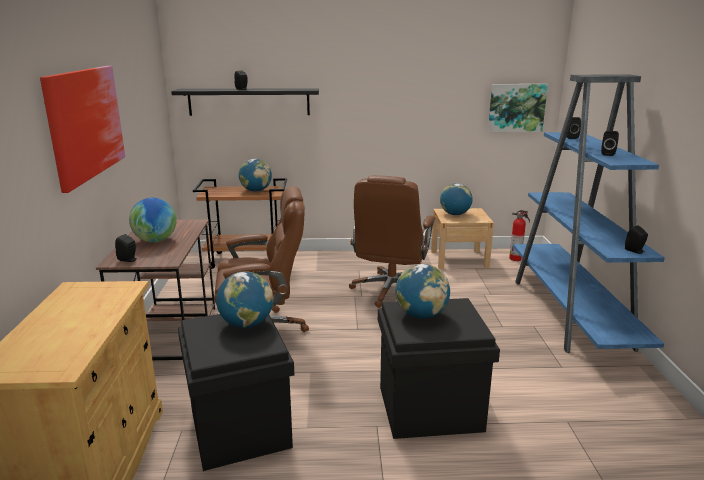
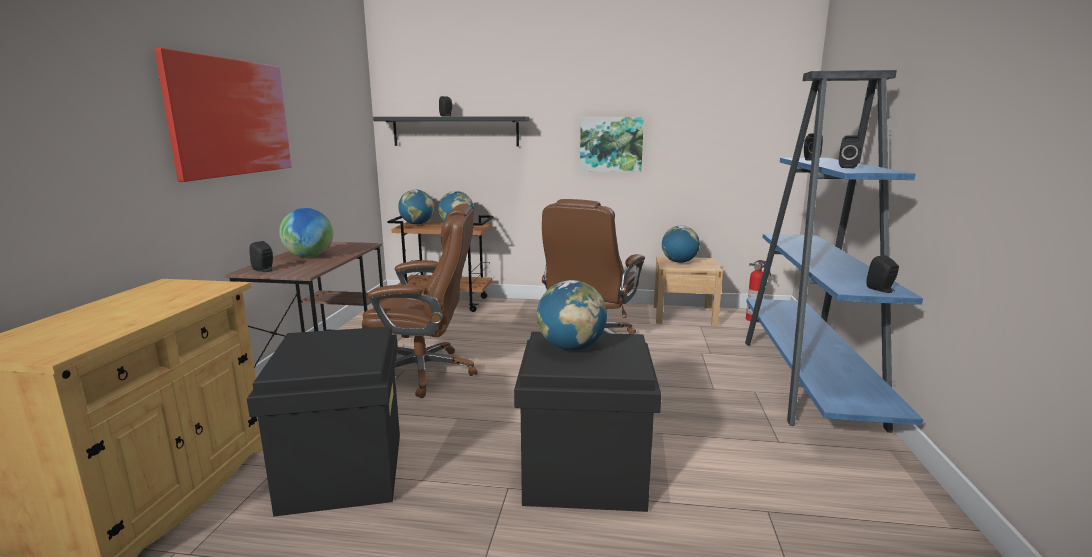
camera: 10 degrees right, 5 degrees down
(246, 324) = (355, 341): globe -> globe (417, 224)
(516, 107) = (757, 140): picture -> picture (611, 144)

